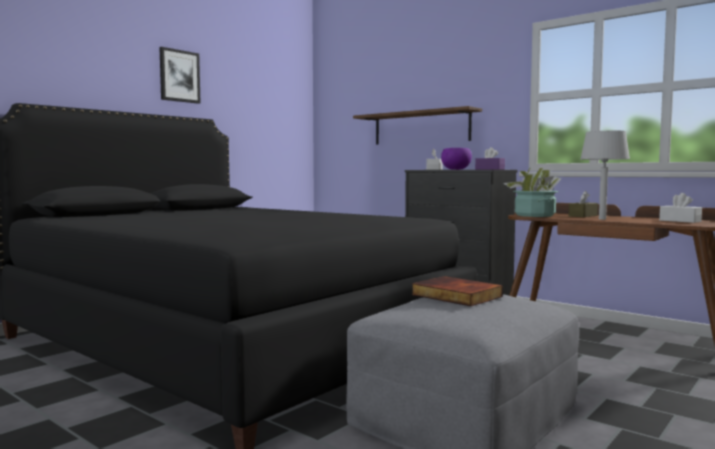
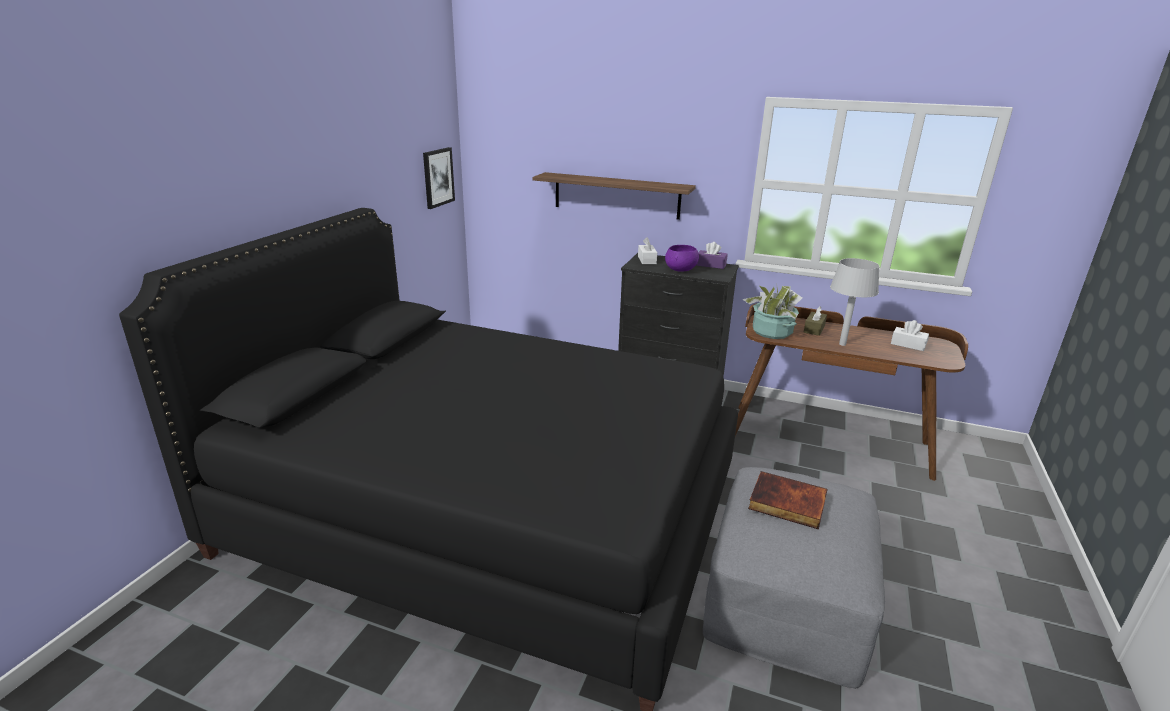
camera: 20 degrees left, 20 degrees up
(179, 76) = (324, 156): picture -> picture (438, 177)

